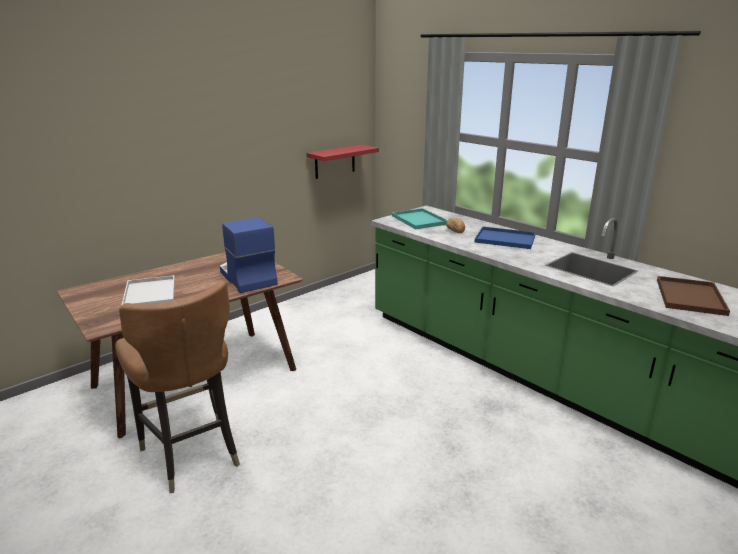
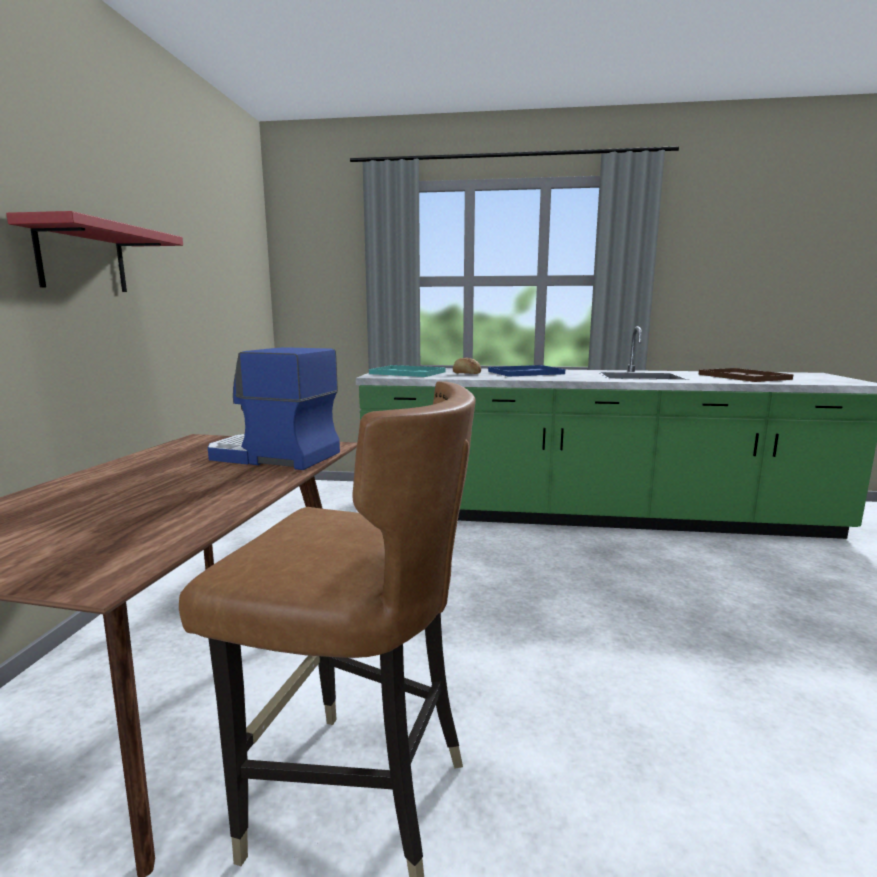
camera: 40 degrees left, 10 degrees down
(150, 294) = (120, 507): white tray -> none
(335, 161) = (241, 324): red shelf -> red shelf (82, 258)

